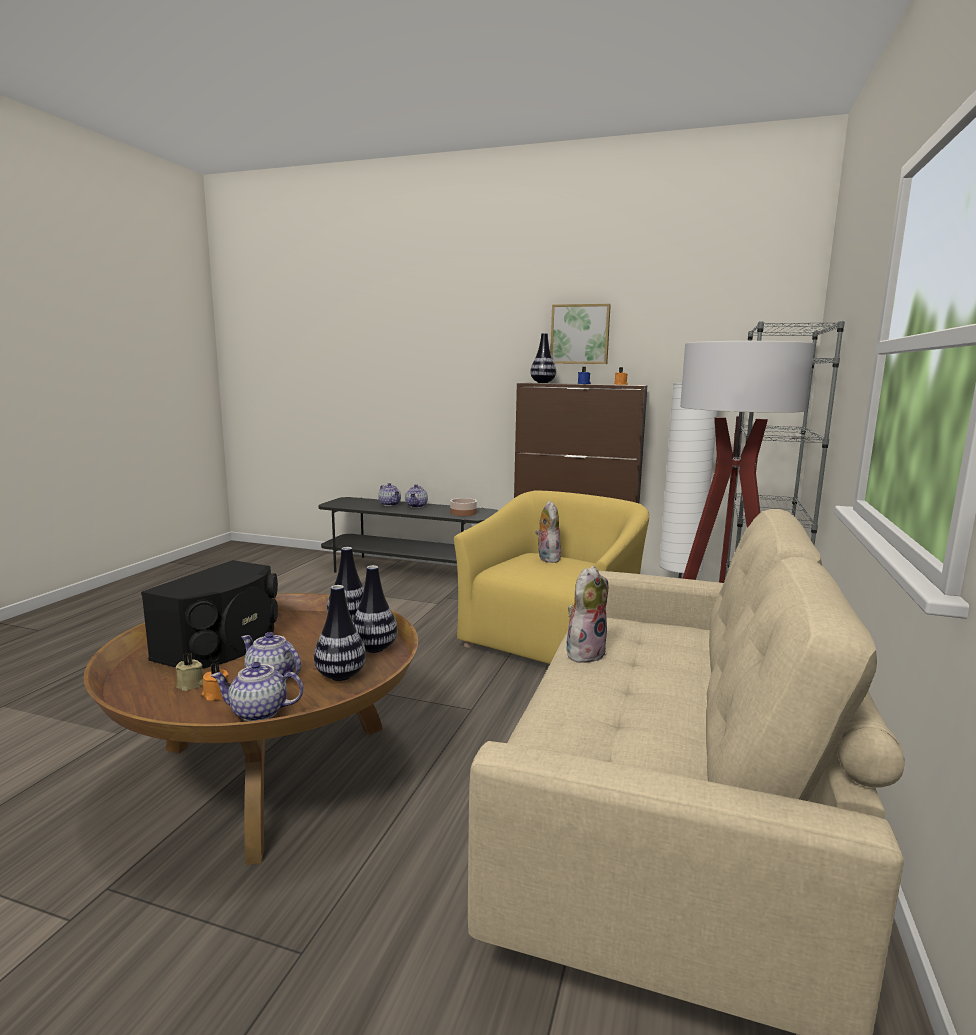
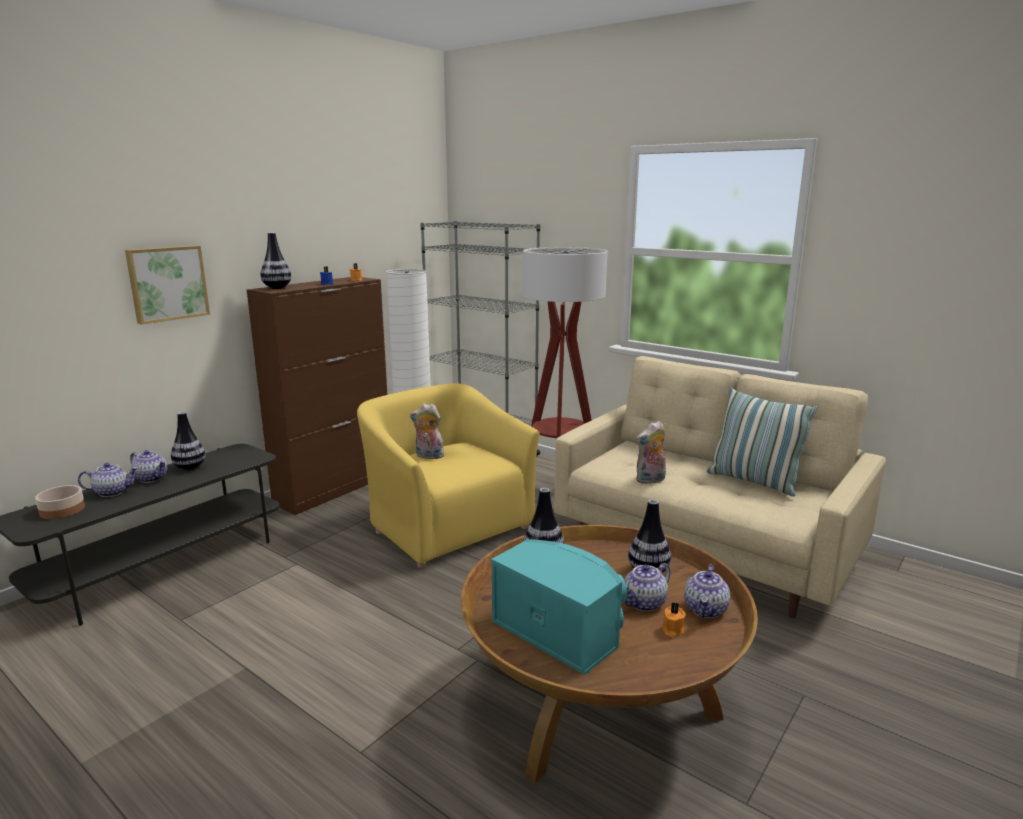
camera: 70 degrees left, 5 degrees up
(191, 685) = (649, 644): beige candle -> none
(222, 645) = (559, 629): black speaker -> turquoise speaker
(374, 648) = (599, 553): vase -> vase (190, 467)
(463, 513) = (231, 460): bowl -> bowl (62, 510)
(580, 334) = (288, 230): picture -> picture (167, 283)
(584, 653) = (650, 480): plush toy -> plush toy turned 90 degrees counterclockwise
(672, 732) = (753, 481): none -> pillow

